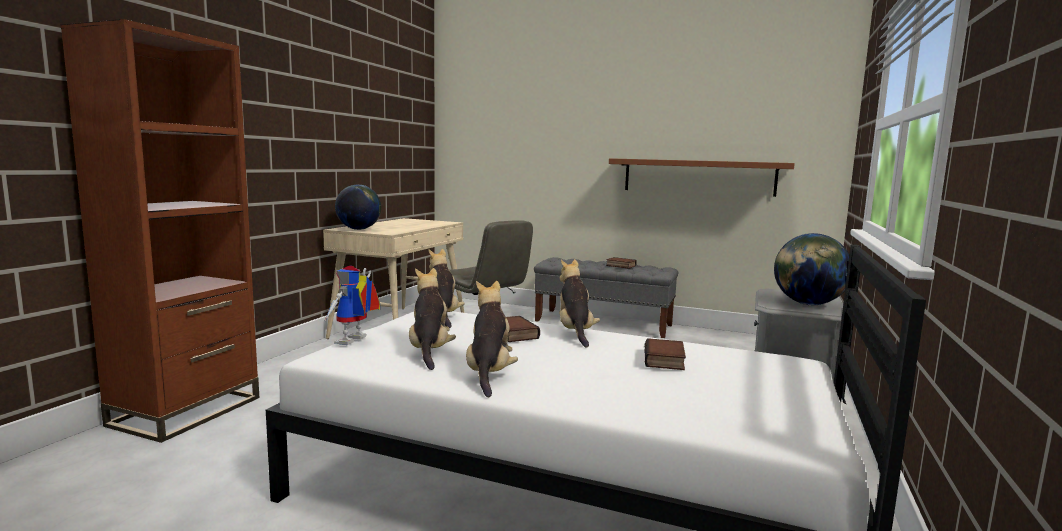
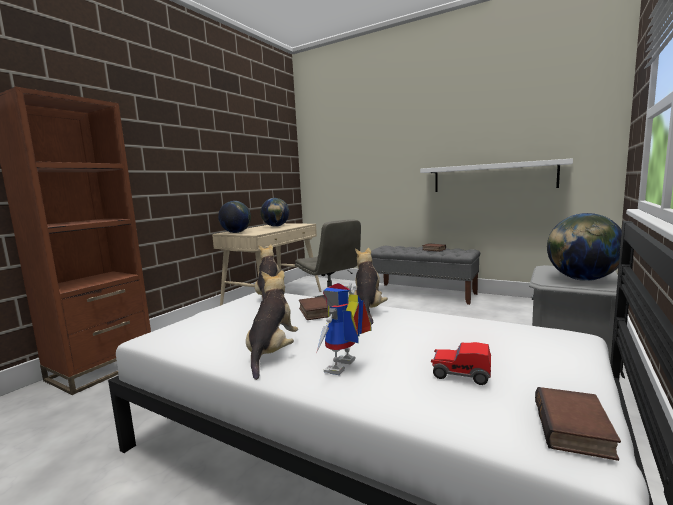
camera: 10 degrees right, 0 degrees up
(353, 342) = (184, 322): toy robot -> toy robot (344, 368)
(408, 223) = (276, 226): none -> globe
(429, 351) = (238, 329): plush toy -> none
(665, 360) = (438, 337): book -> book (575, 429)
(698, 177) = (492, 177): brown shelf -> white shelf
(700, 392) = (460, 375): none -> toy car

